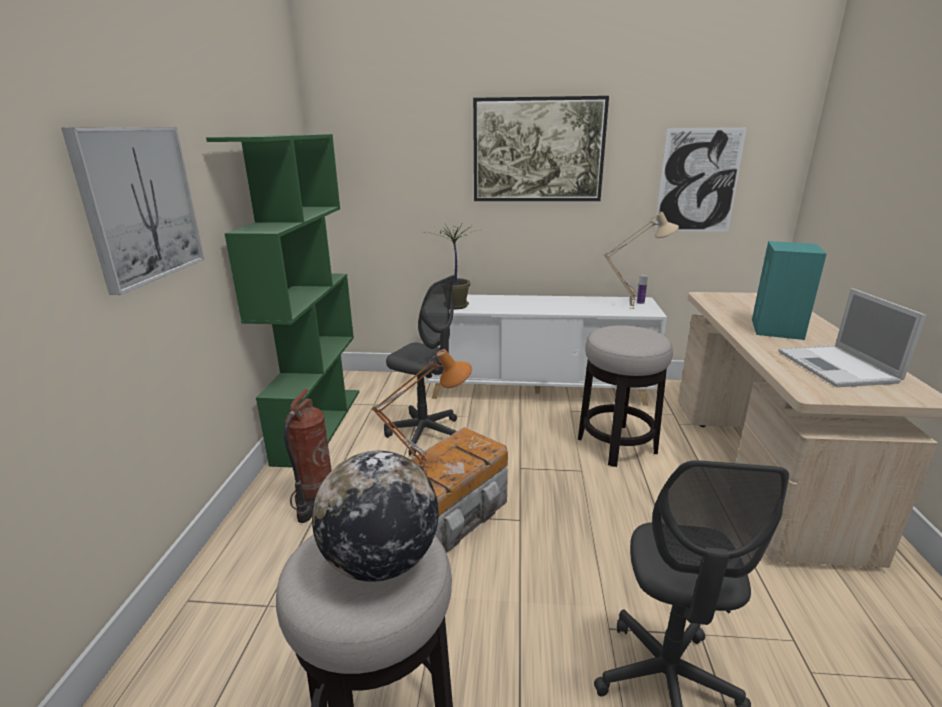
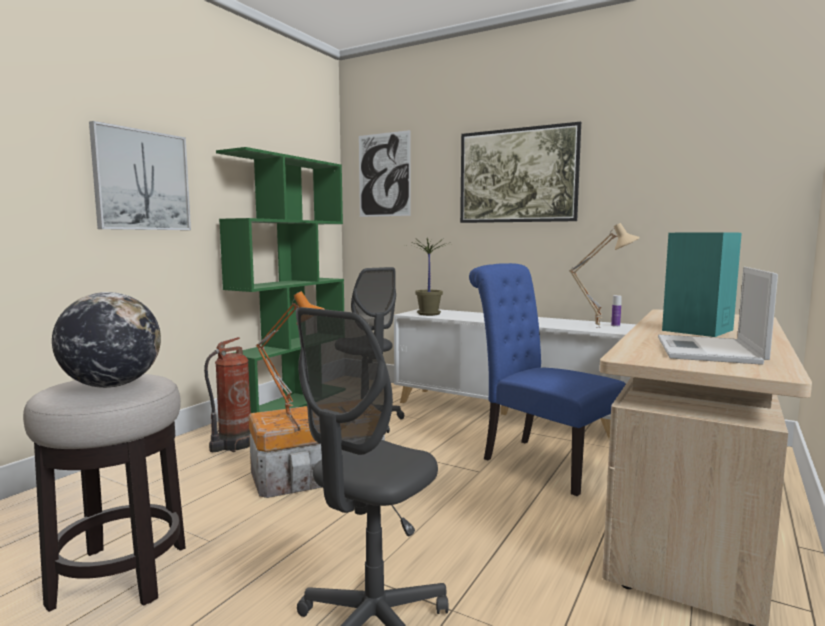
camera: 25 degrees right, 15 degrees down
(617, 445) = (540, 462): stool -> blue chair
(698, 181) = (682, 199): picture -> picture (384, 175)

